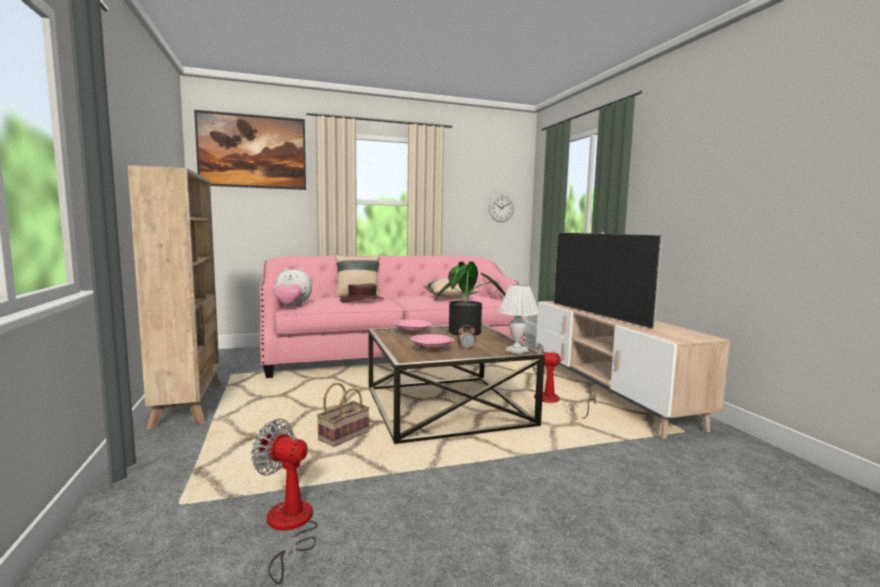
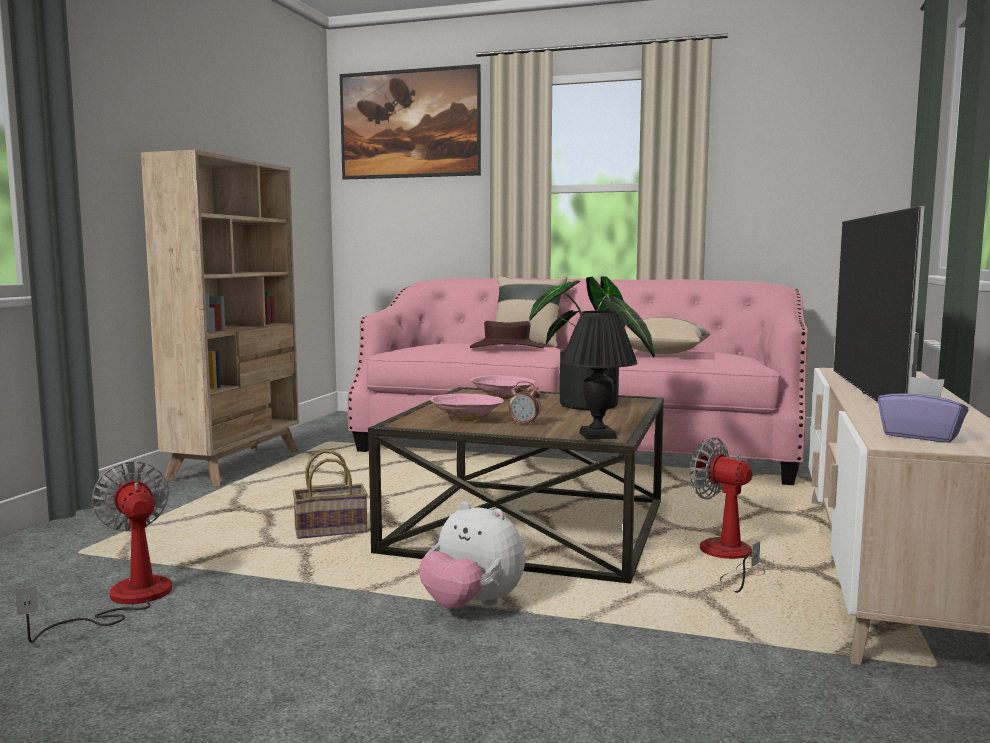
camera: 35 degrees right, 0 degrees up
(292, 306) = (398, 349): plush toy -> plush toy (472, 606)
(501, 208) = (844, 185): wall clock -> none
(517, 351) = (598, 435): white table lamp -> black table lamp
(673, 335) = (920, 436): none -> purple tissue box

